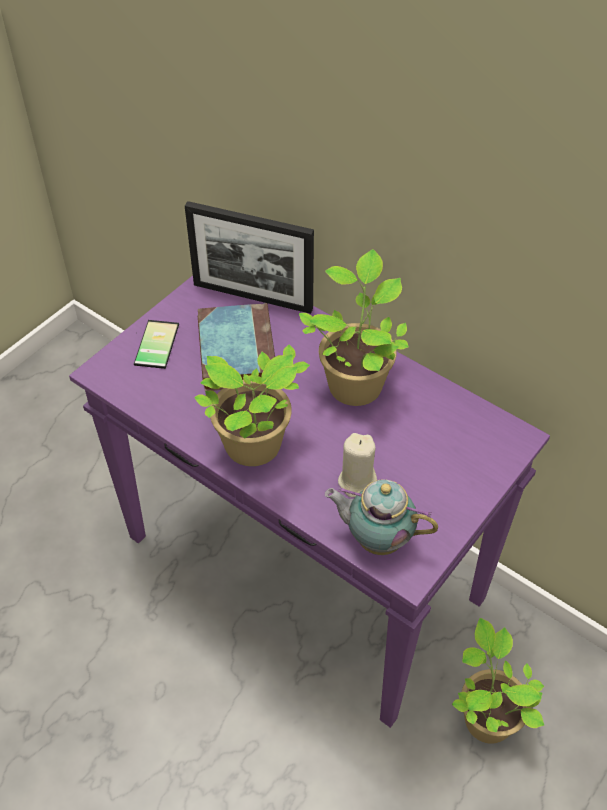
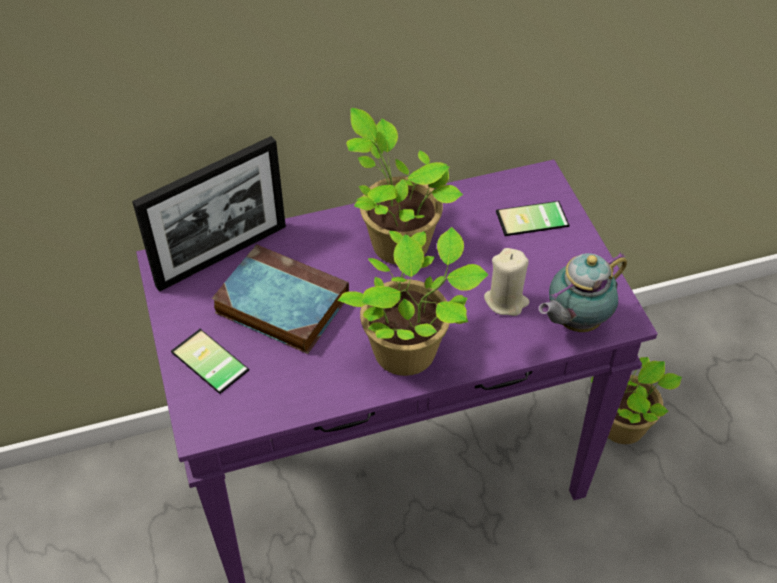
camera: 55 degrees left, 0 degrees up
(461, 456) = (533, 221): none -> phone

